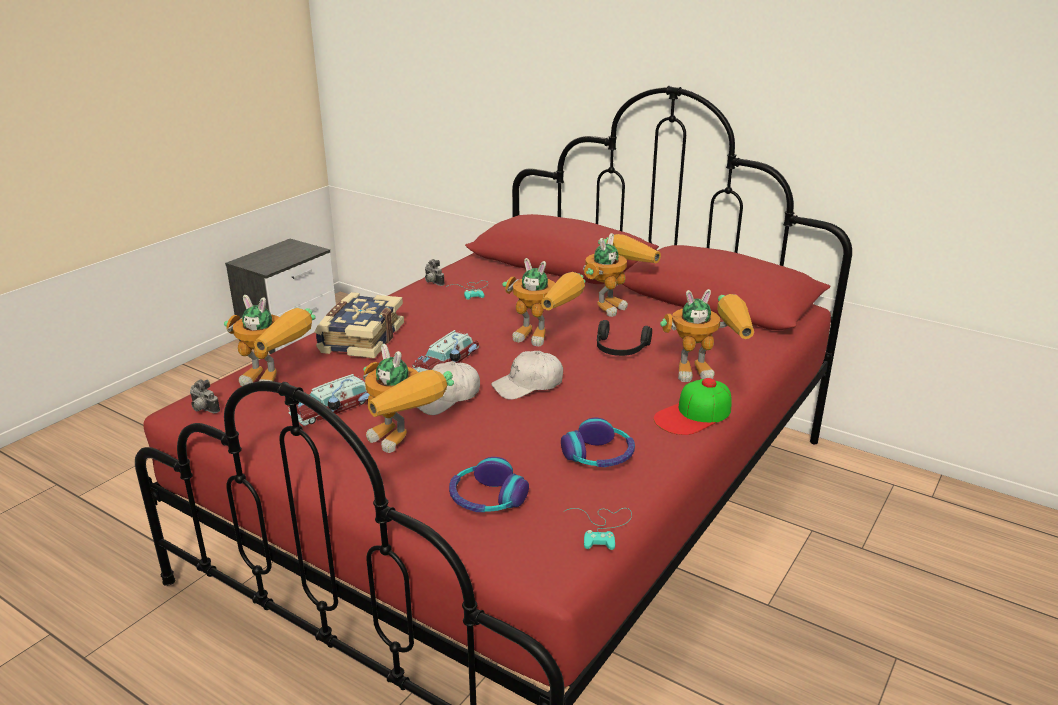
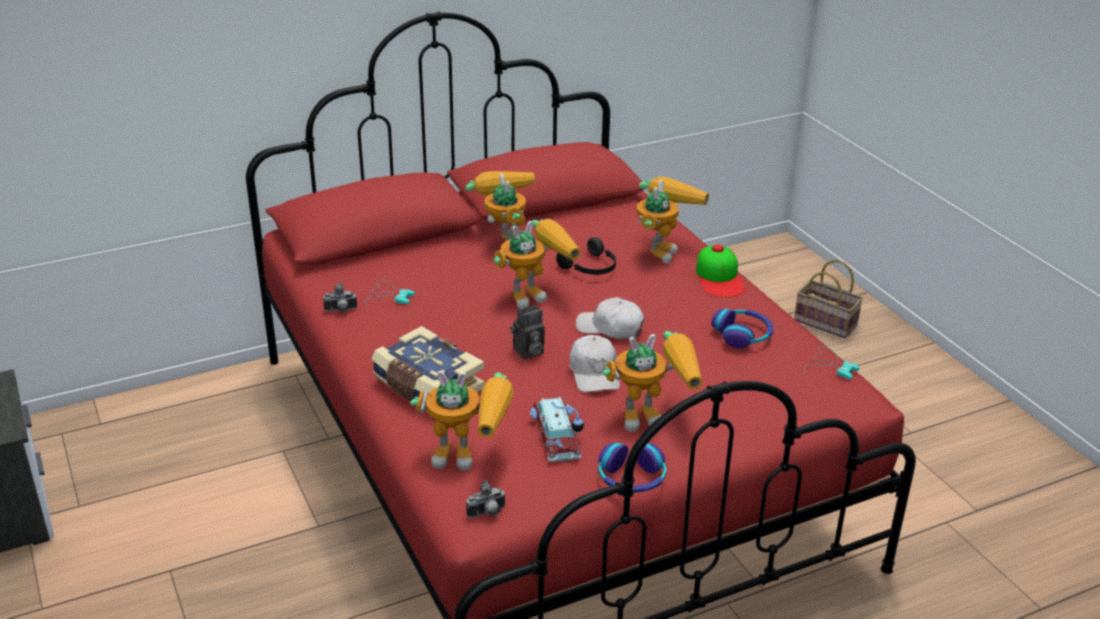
camera: 60 degrees left, 5 degrees up
(277, 381) = (471, 456): toy robot -> toy robot turned 45 degrees clockwise
(448, 361) = (528, 352): toy car -> camera
(487, 498) = (762, 399): headphones -> headphones (631, 478)
(528, 385) = (610, 328): white cap -> white cap turned 105 degrees clockwise
(977, 617) = (827, 323): none -> basket

